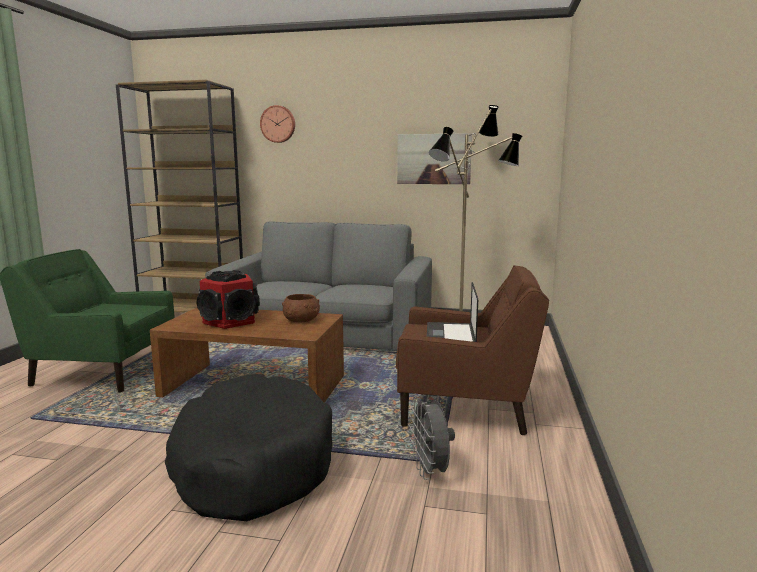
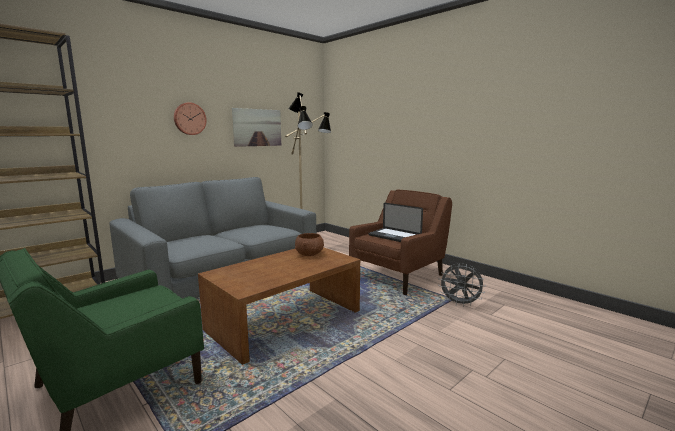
camera: 55 degrees left, 0 degrees up
(231, 321) = (272, 270): speaker -> none
(252, 464) = (410, 348): black dog bed -> none
(278, 124) = (119, 90): wall clock -> wall clock (189, 119)

